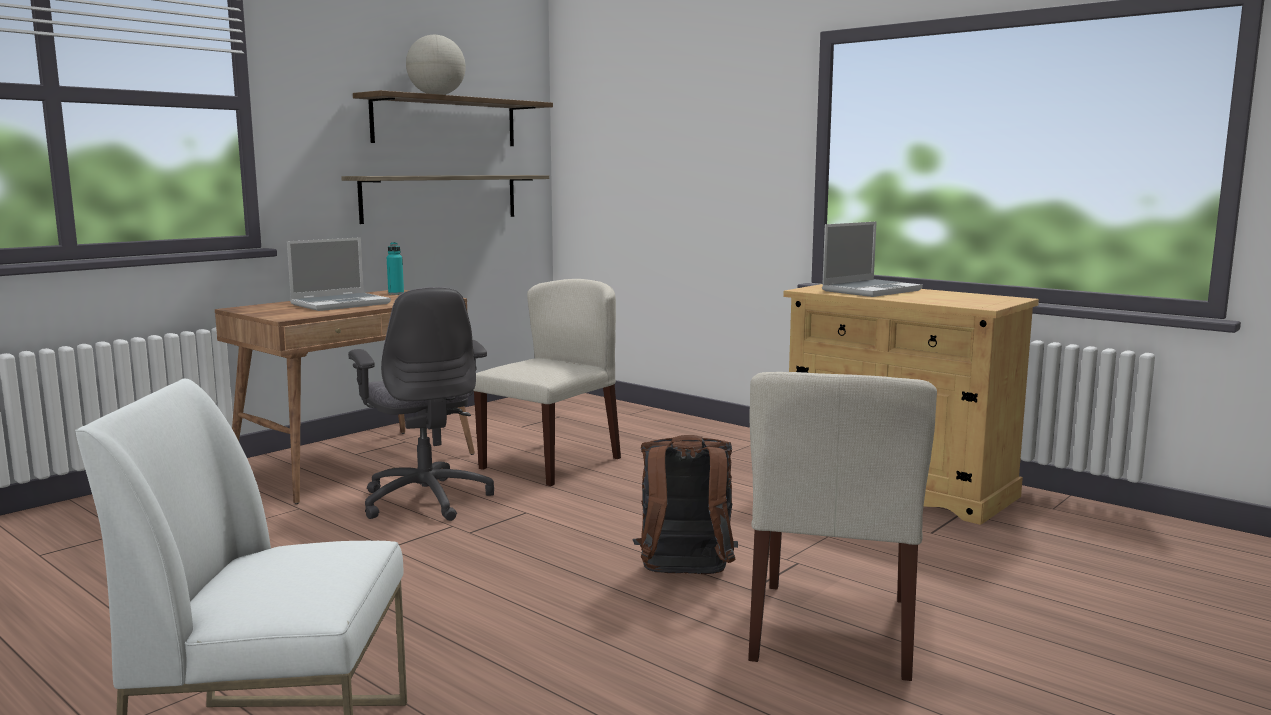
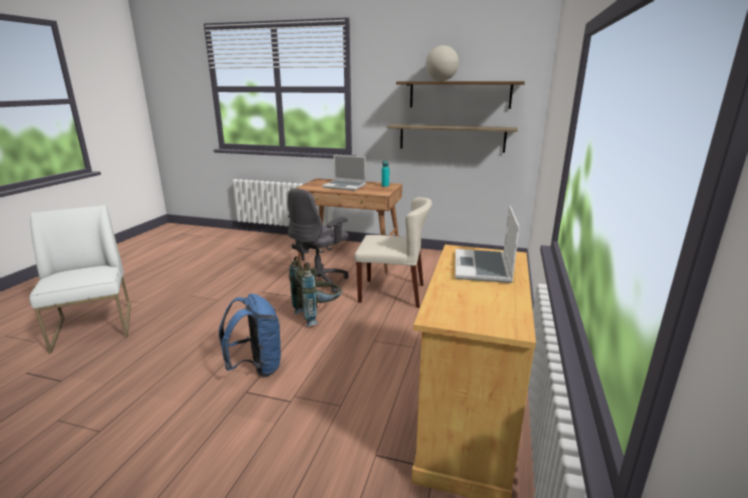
camera: 65 degrees right, 10 degrees up
(557, 516) = (318, 315): none -> grey backpack
(684, 576) = (256, 367): brown backpack -> blue backpack
(833, 629) = (199, 431): beige chair -> none
(871, 290) = (483, 268): laptop -> laptop turned 75 degrees clockwise

